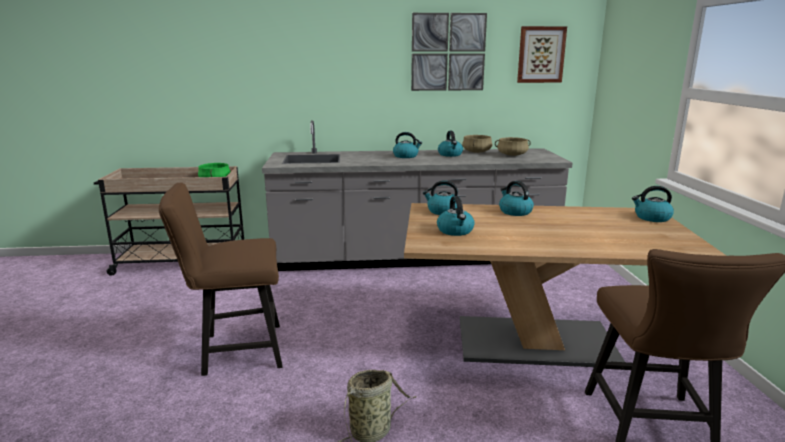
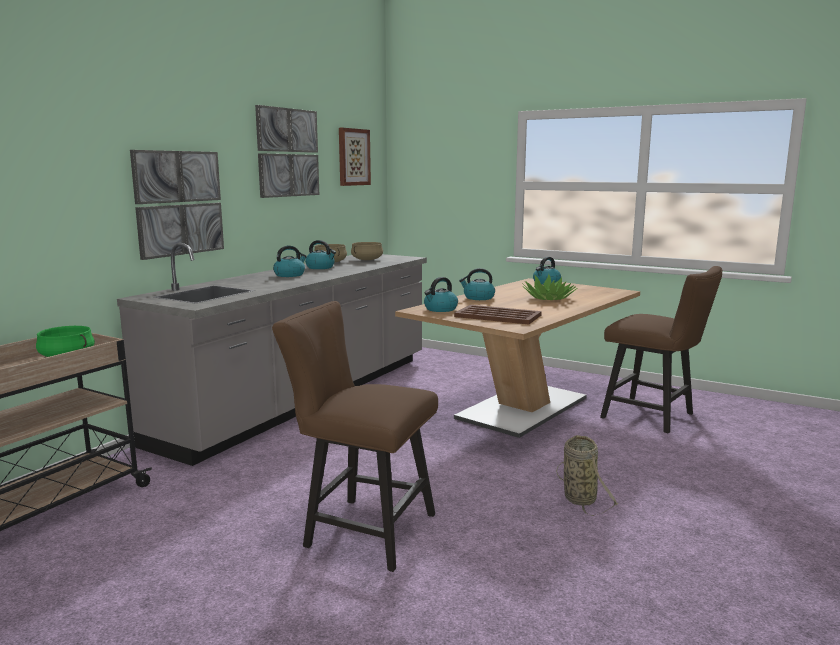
camera: 55 degrees left, 5 degrees down
(235, 351) = (361, 529): brown chair -> brown chair turned 90 degrees clockwise
(329, 91) = (179, 203): none -> picture
(455, 231) = (497, 316): kettle -> brown tray
(576, 232) = (549, 298): none -> potted plant

